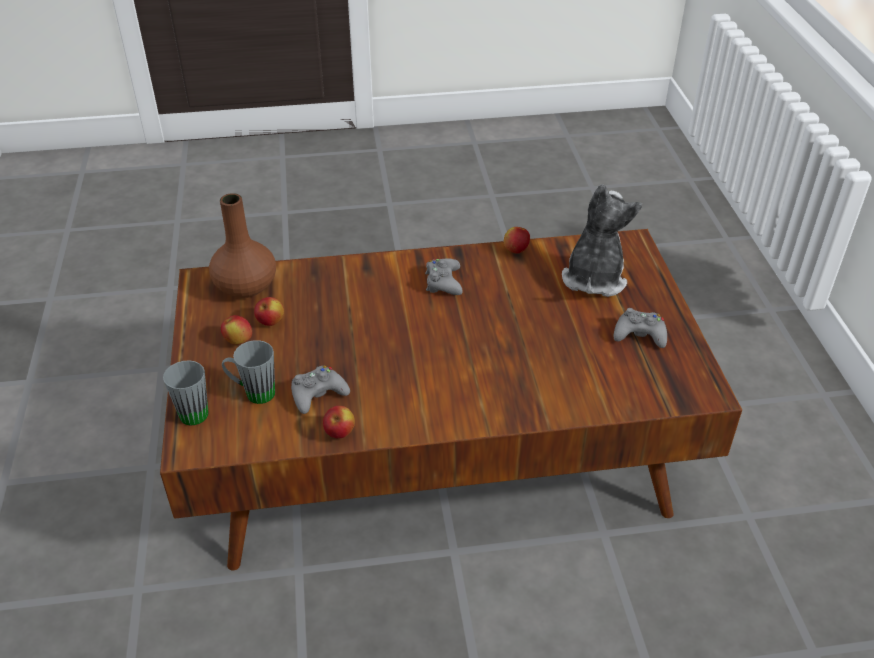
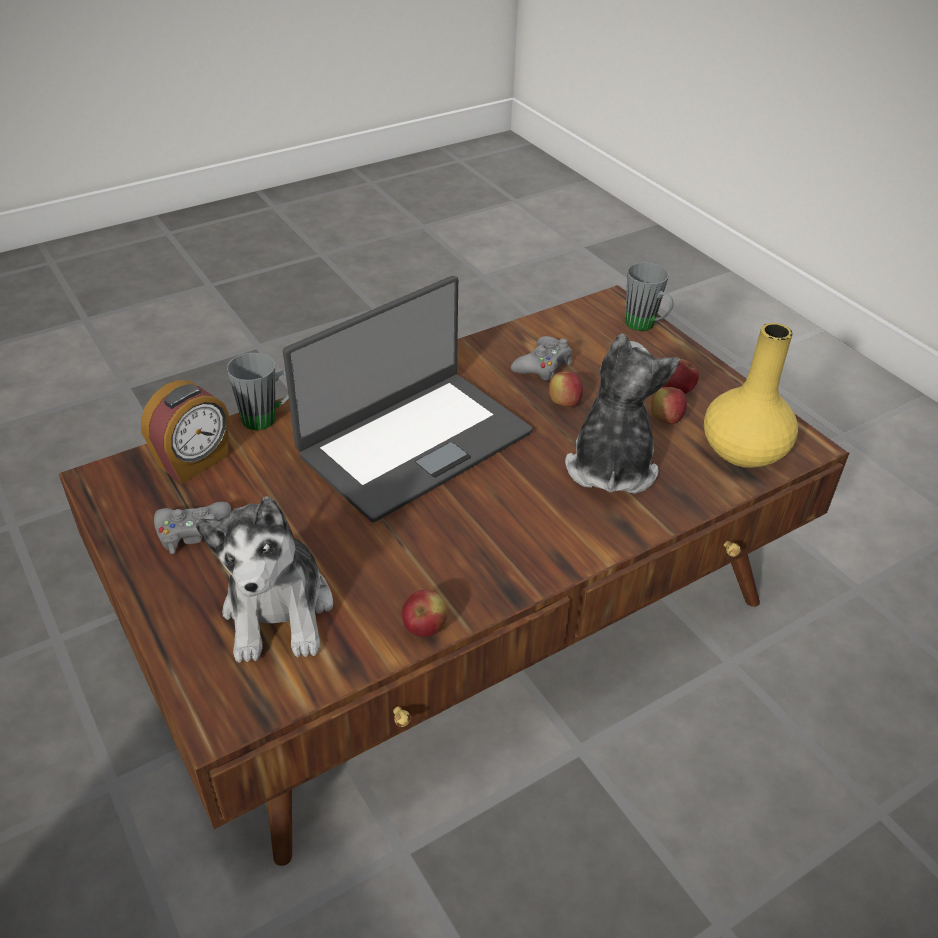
camera: 155 degrees right, 0 degrees up
(245, 287) = (742, 451): brown vase -> yellow vase
(253, 393) = (606, 351): grey mug -> grey mug (268, 418)
(339, 433) = (494, 342): apple -> apple (564, 403)
(341, 302) = (610, 466): none -> plush toy
(443, 282) = (501, 533): grey game controller -> none
(465, 356) = (413, 442): none -> laptop
(635, 387) = (195, 462): none -> alarm clock

